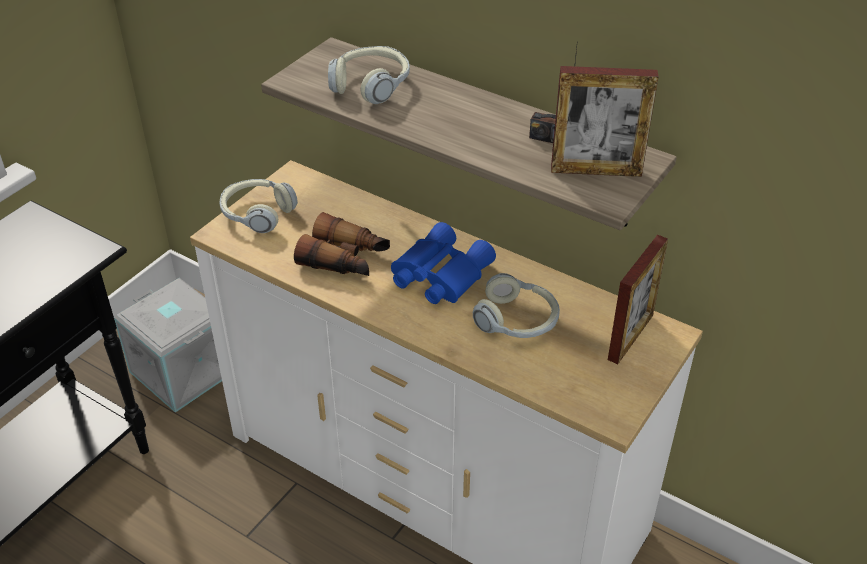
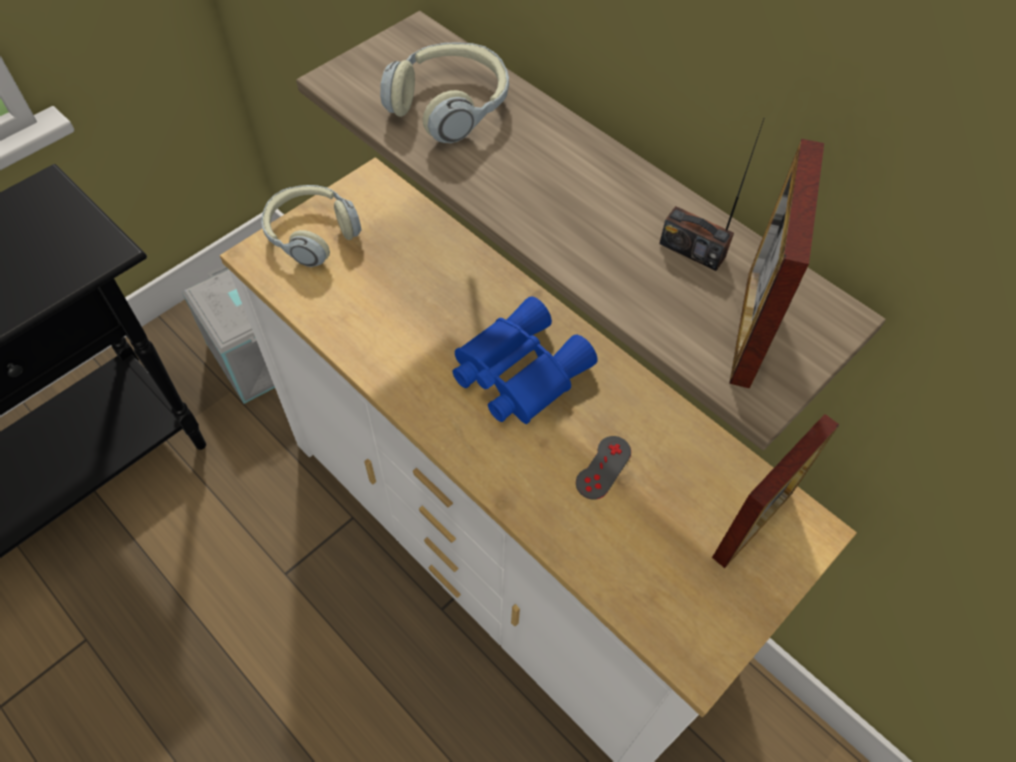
camera: 10 degrees right, 15 degrees up
(345, 259) = (403, 325): binoculars -> none
(517, 321) = (603, 467): headphones -> grey game controller
(596, 171) = (749, 328): picture frame -> picture frame turned 90 degrees clockwise

